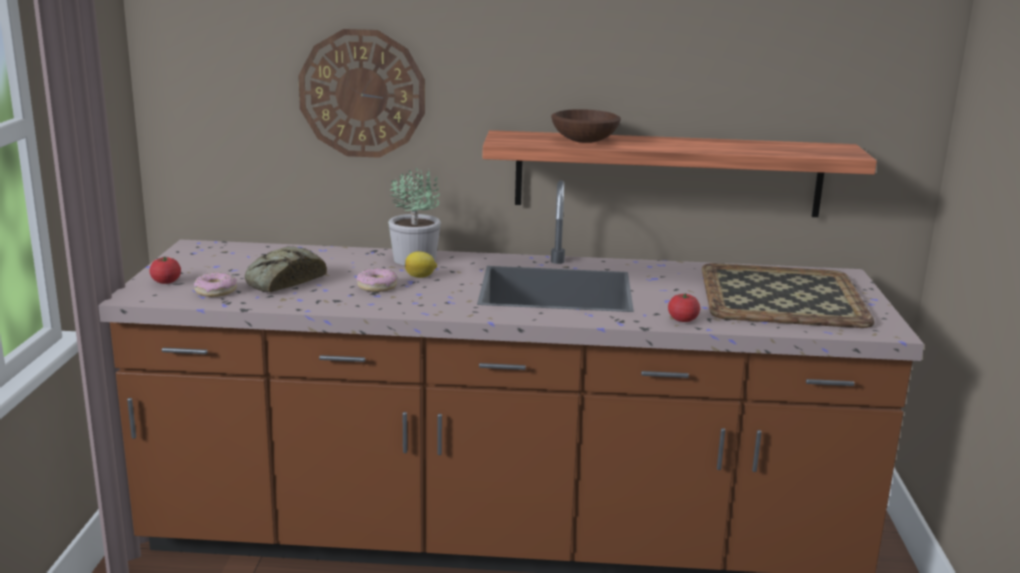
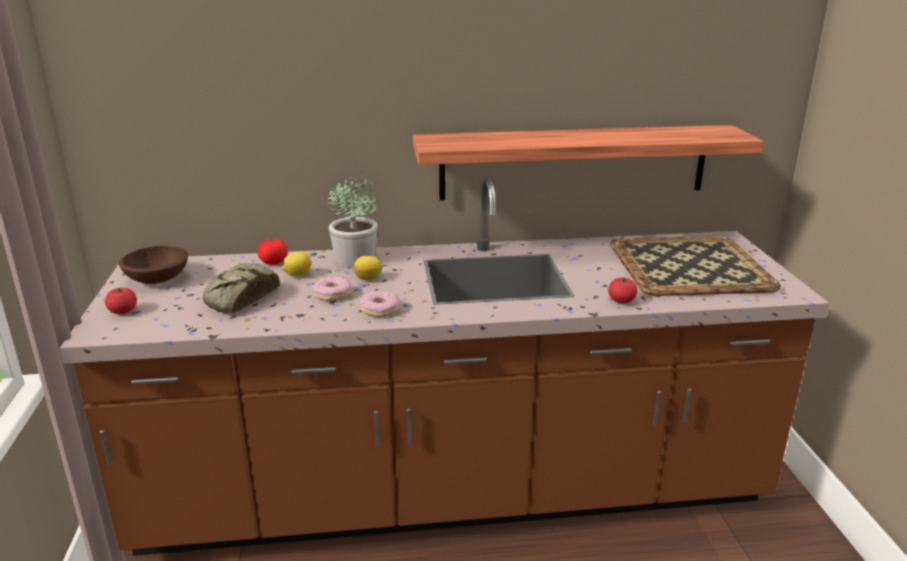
camera: 10 degrees left, 5 degrees up
(216, 291) = (177, 317): donut -> donut (380, 309)
(329, 254) = (273, 262): none -> tomato
(348, 267) = (297, 275): none -> lemon
(362, 94) = (290, 108): wall clock -> none
(585, 140) = (507, 139): brown bowl -> brown bowl (158, 278)

